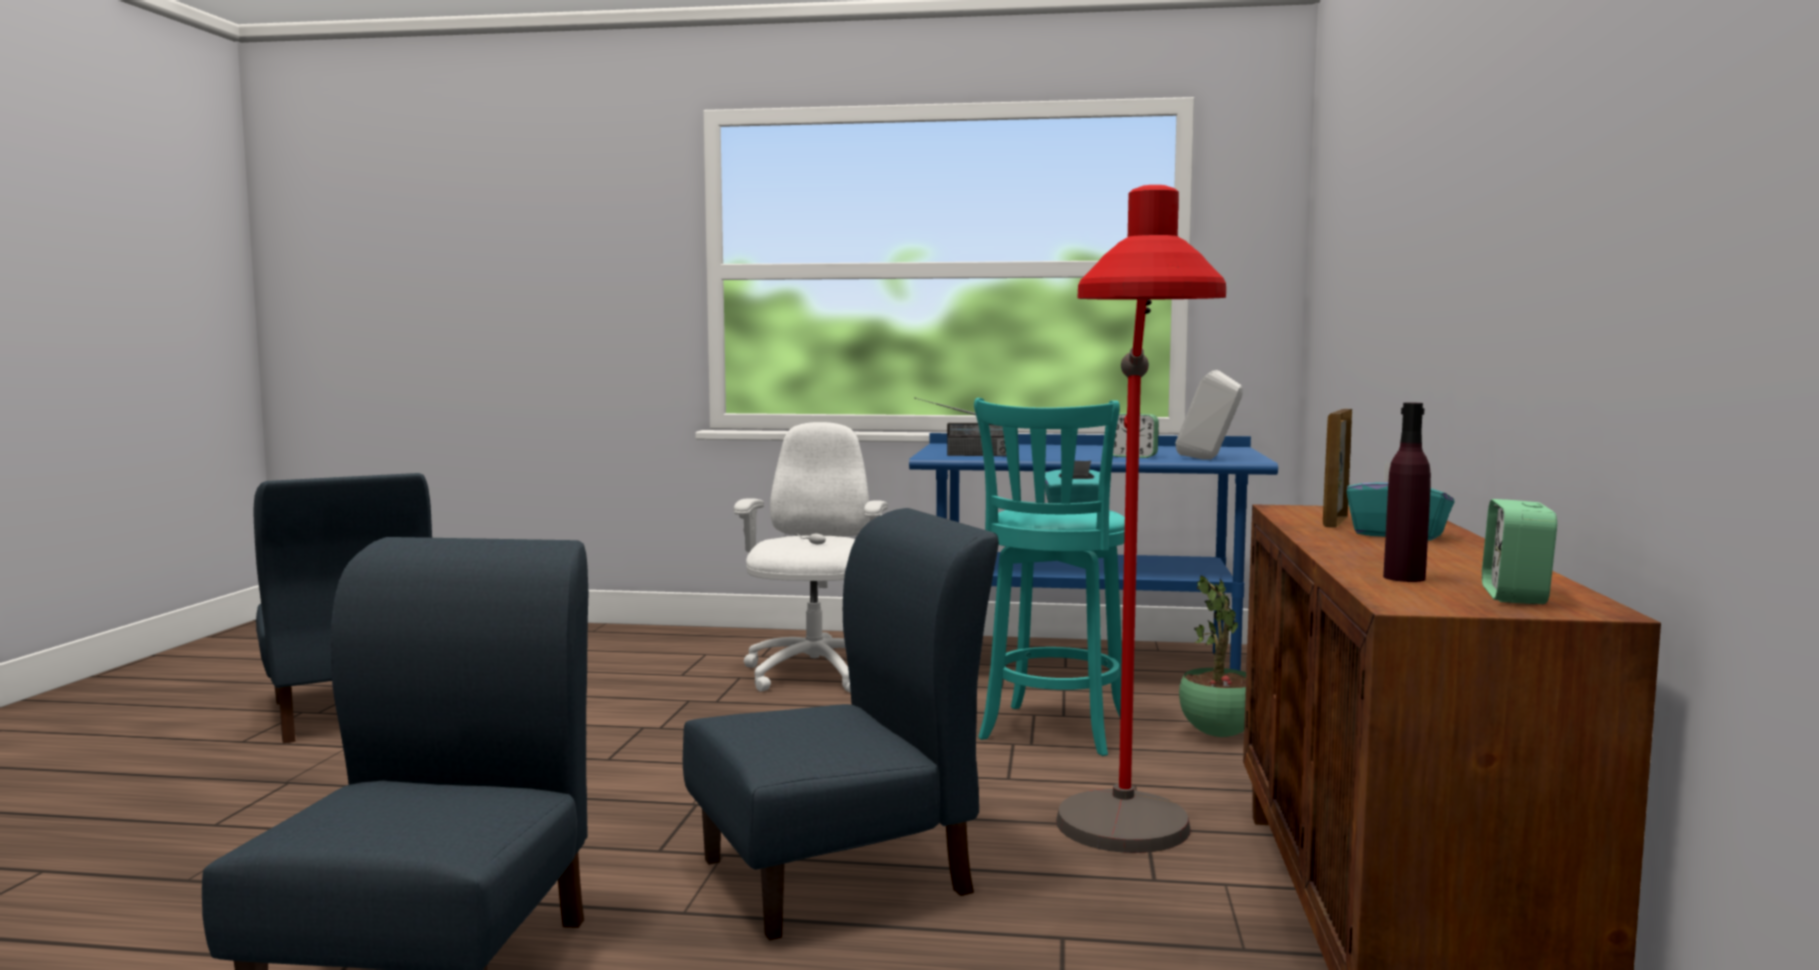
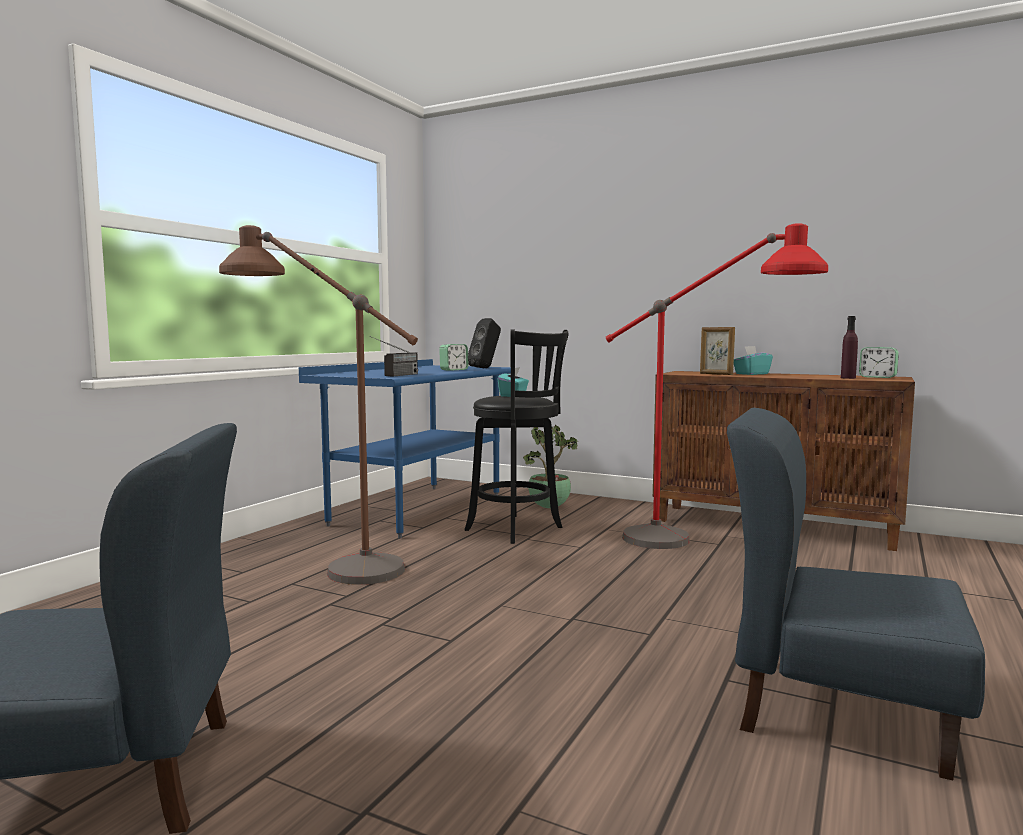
camera: 70 degrees left, 0 degrees up
(813, 674) = (323, 563): white office chair -> brown floor lamp
(838, 876) = (703, 594): blue chair -> none
(1053, 732) = (517, 530): turquoise stool -> black stool
(1208, 459) = (485, 368): white speaker -> black speaker

